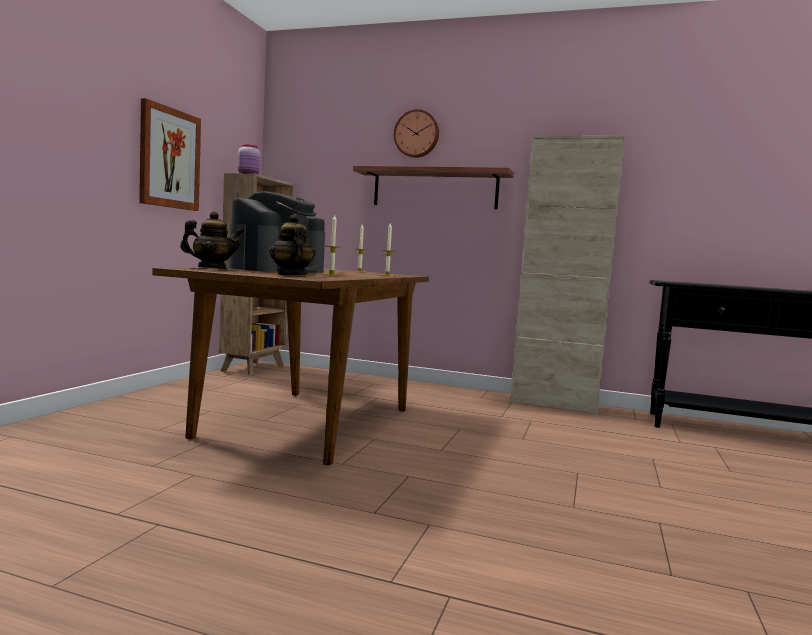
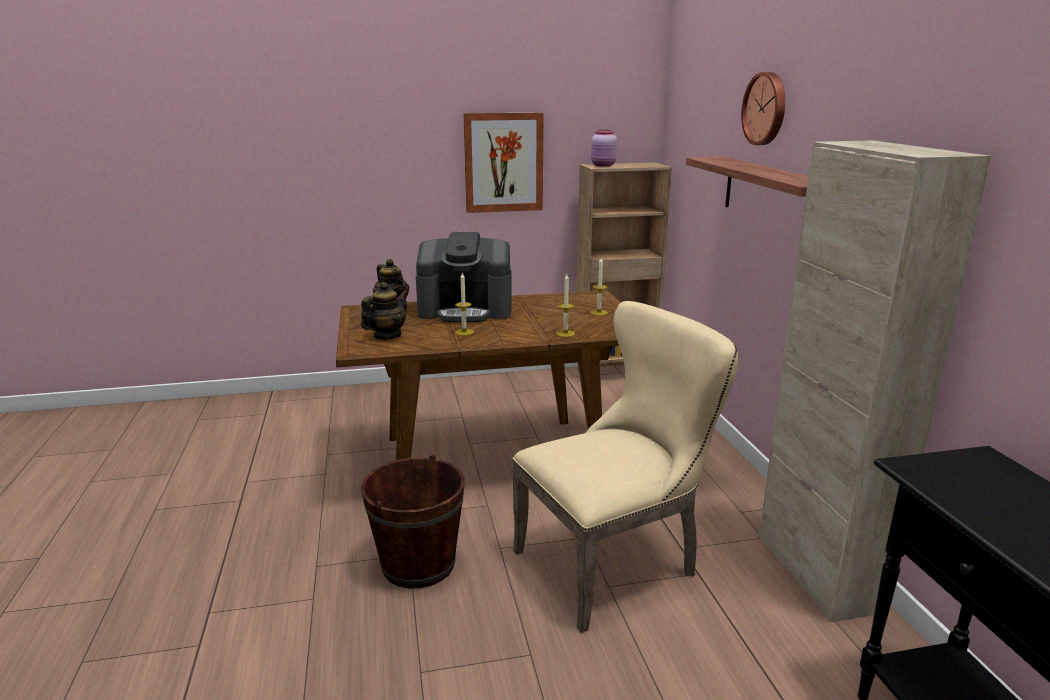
camera: 60 degrees right, 15 degrees up
(428, 476) = (418, 564): none -> brown bucket
(499, 430) = (616, 562): none -> beige chair

